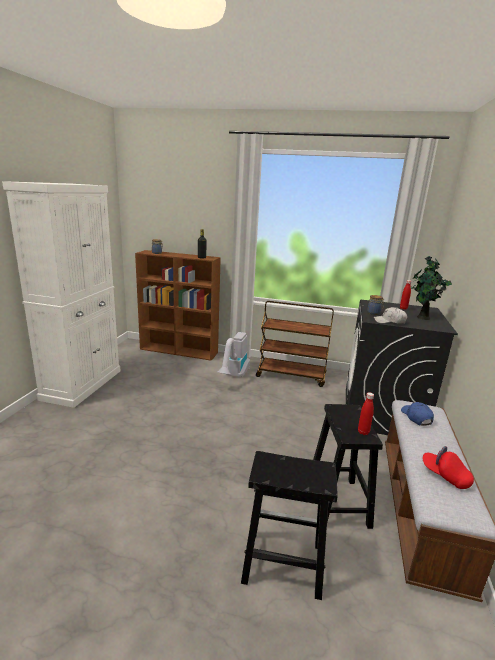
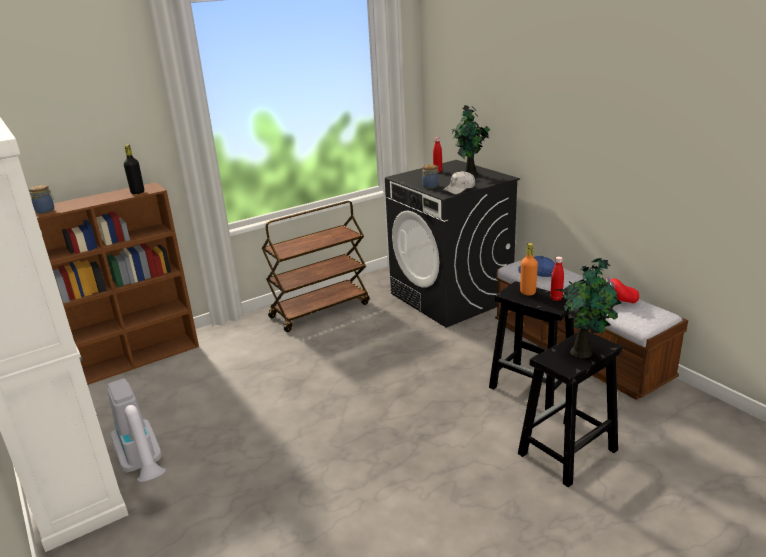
camera: 45 degrees left, 5 degrees up
(234, 376) = (261, 347): vacuum cleaner -> vacuum cleaner (144, 466)
(299, 475) = (583, 352): none -> potted plant
(351, 416) = (527, 292): none -> orange bottle

